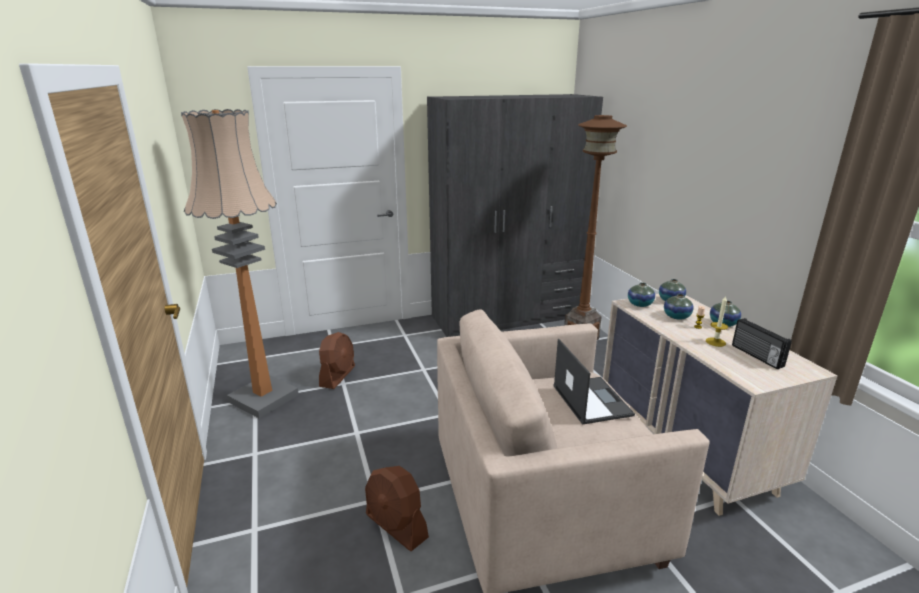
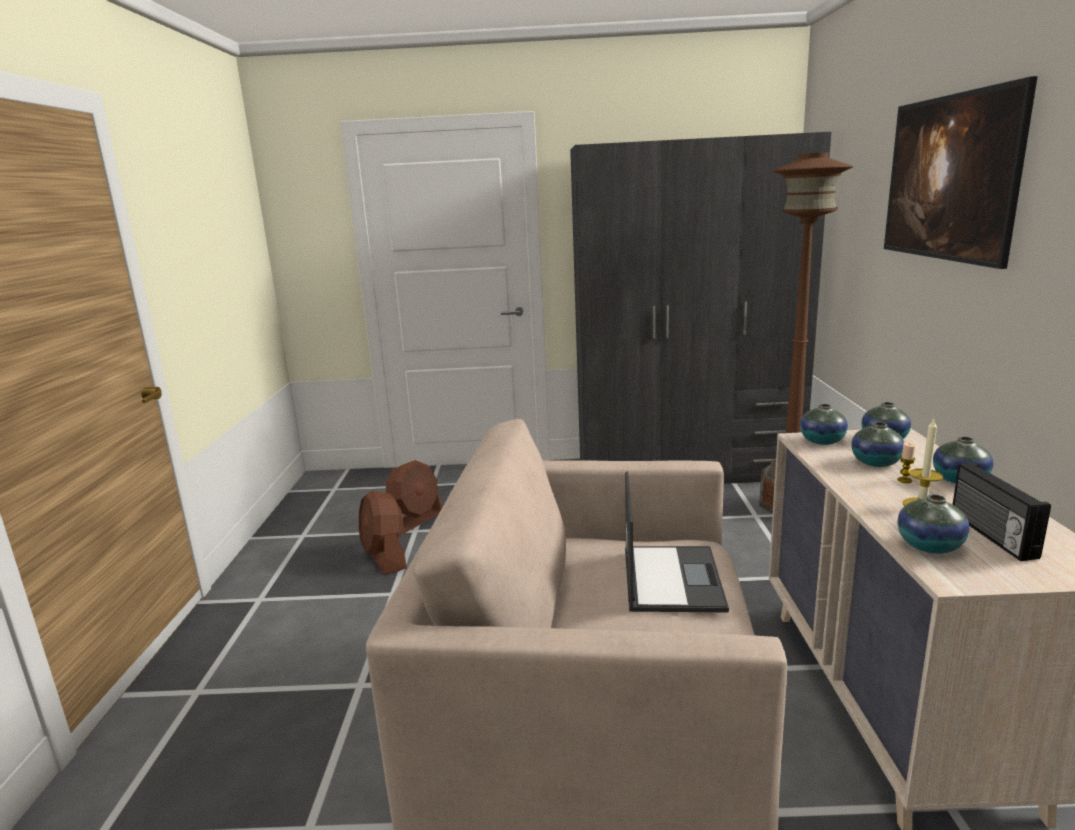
camera: 20 degrees right, 5 degrees down
(263, 398) = (312, 536): floor lamp -> none
(396, 526) = (364, 727): brown fan -> brown fan (385, 557)
(692, 167) = (944, 218): none -> picture
(734, 366) = (929, 546): none -> vase

